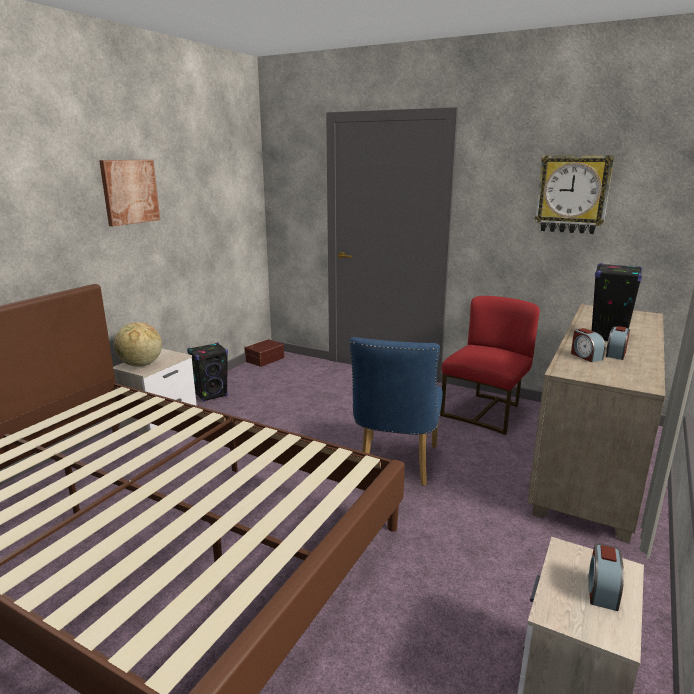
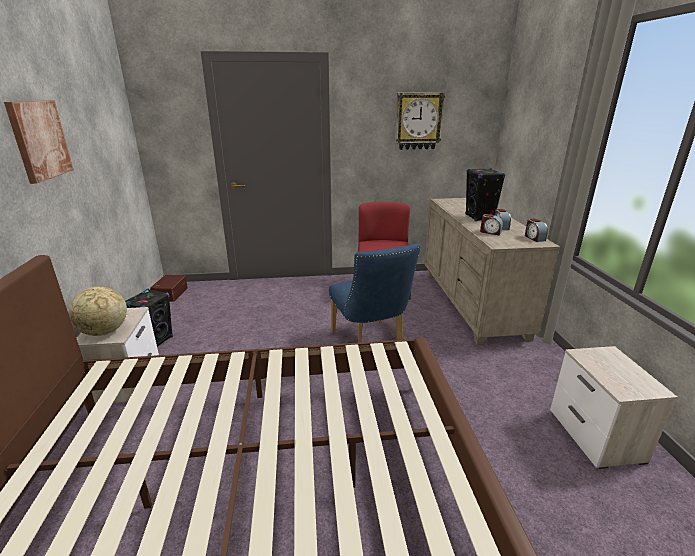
camera: 35 degrees left, 5 degrees up
(602, 591) = (621, 368): alarm clock -> alarm clock (534, 238)

